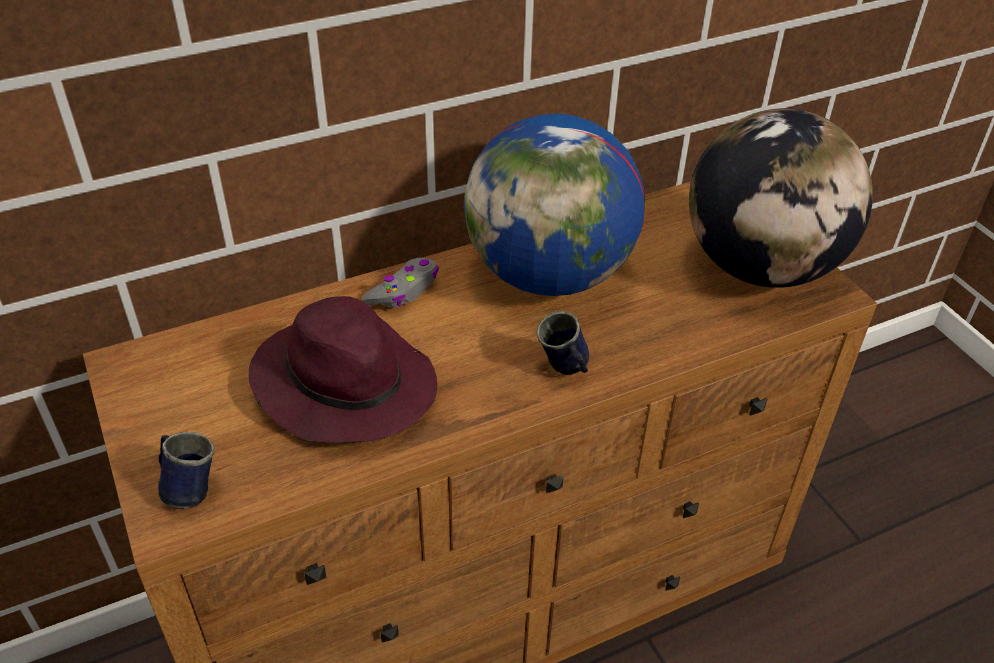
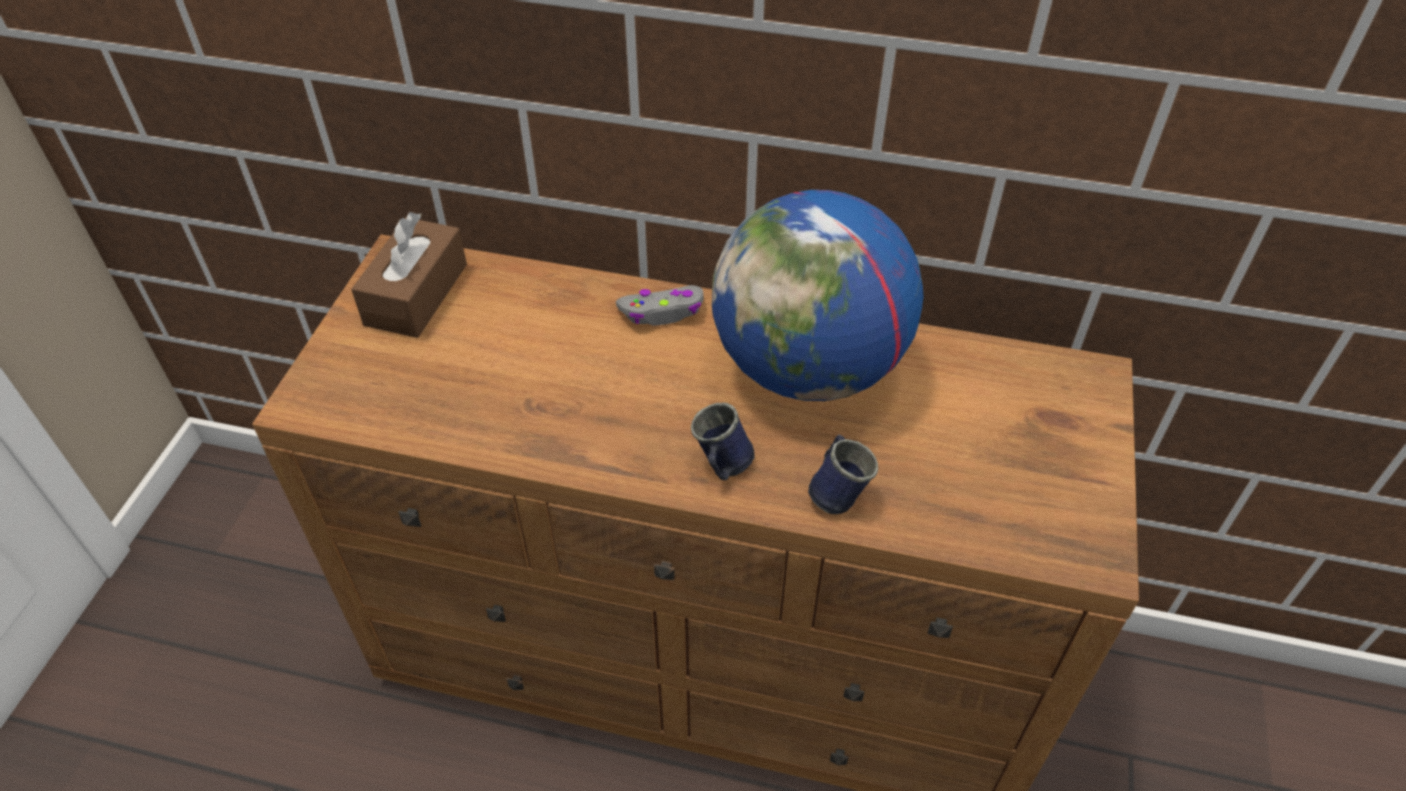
camera: 40 degrees right, 5 degrees up
(177, 382) = (416, 294): none -> brown tissue box
(187, 487) = (339, 384): blue mug -> blue mug (837, 492)
(343, 384) = (528, 367): purple hat -> none
(760, 267) = (1041, 483): globe -> none

